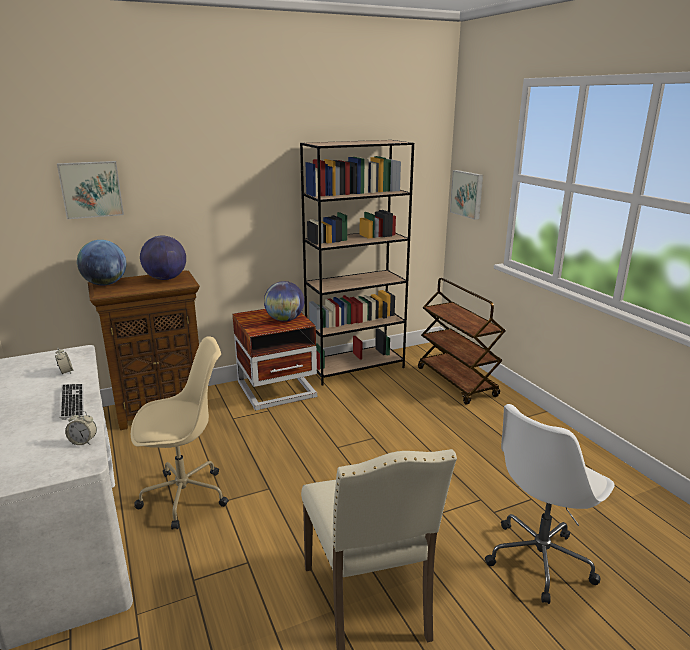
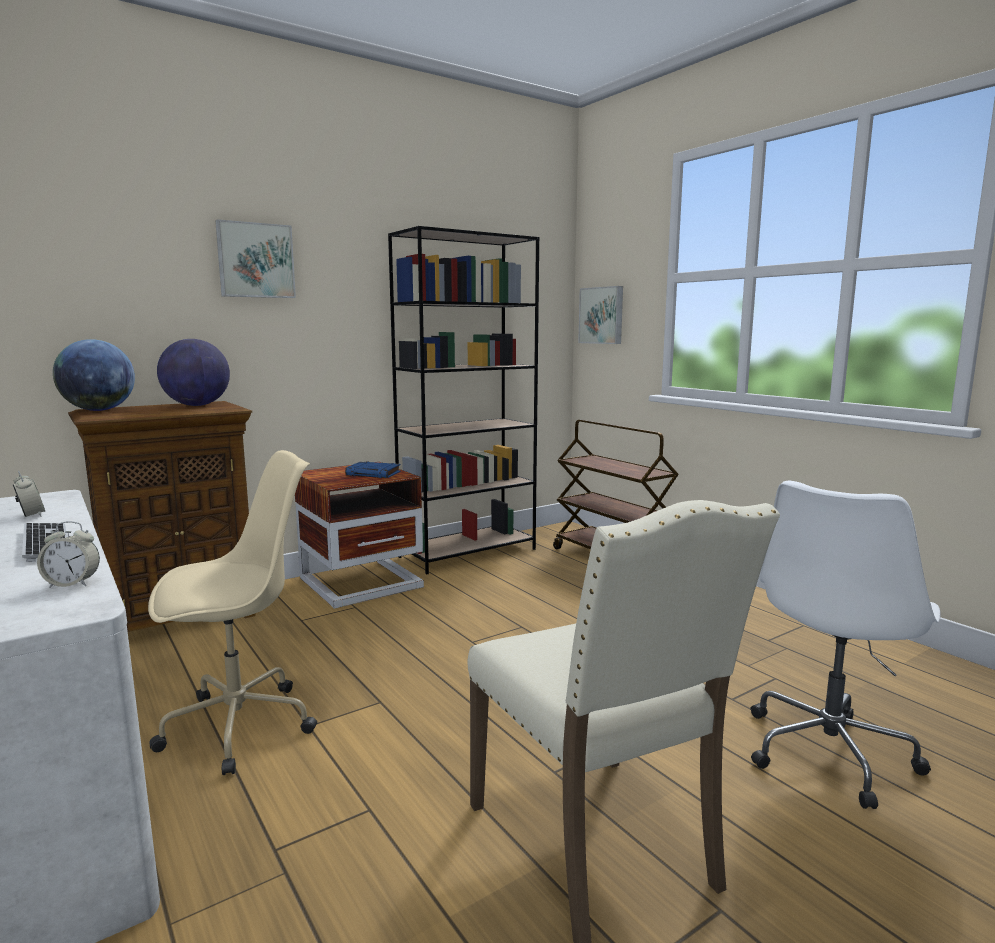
camera: 10 degrees left, 10 degrees down
(91, 189) = (81, 269): picture -> picture (255, 260)
(285, 320) = (374, 474): globe -> blue book

